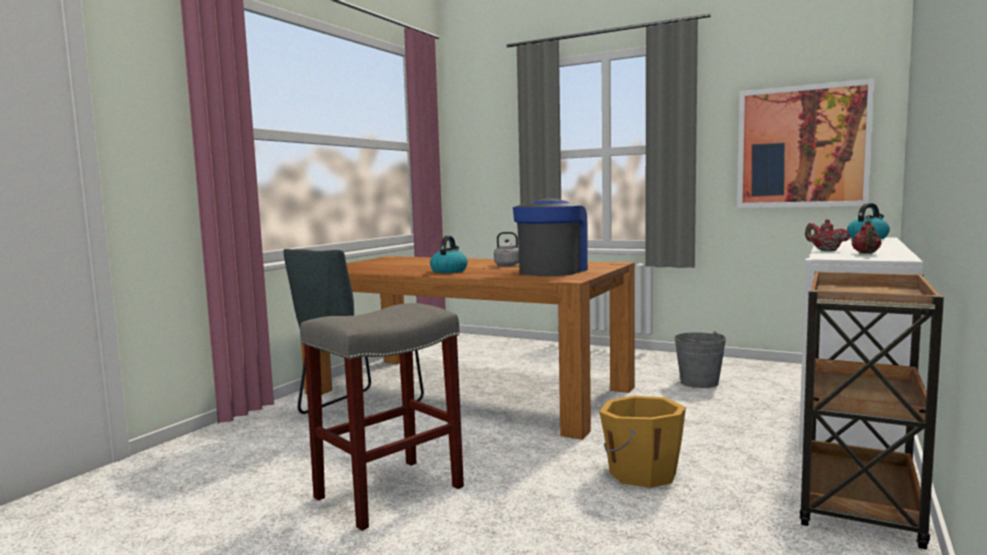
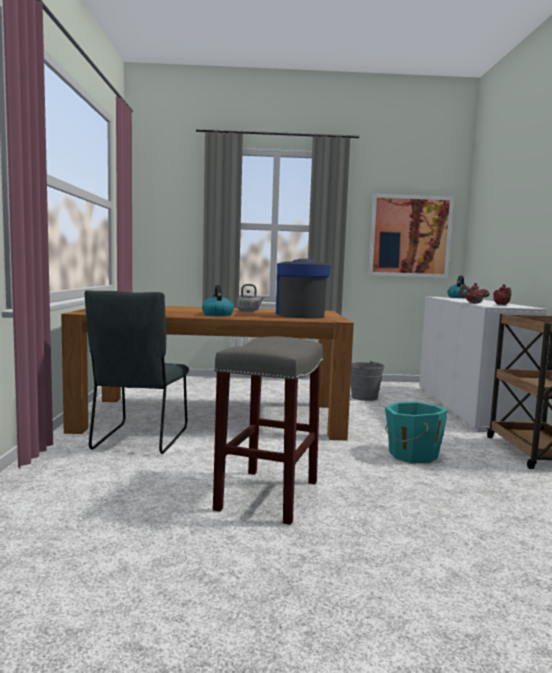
camera: 30 degrees left, 0 degrees up
(640, 472) = (411, 455): orange bucket -> turquoise bucket

